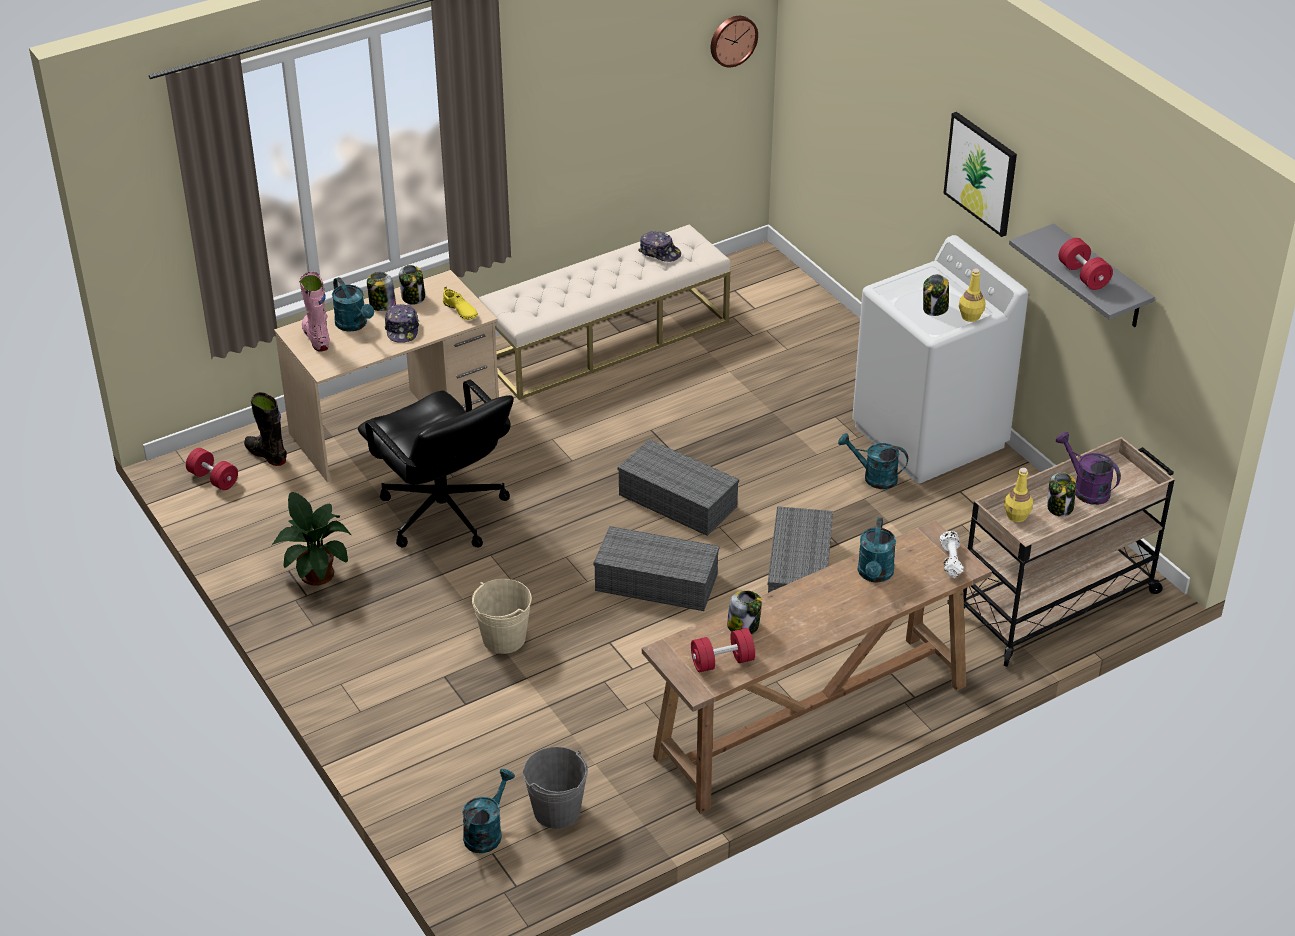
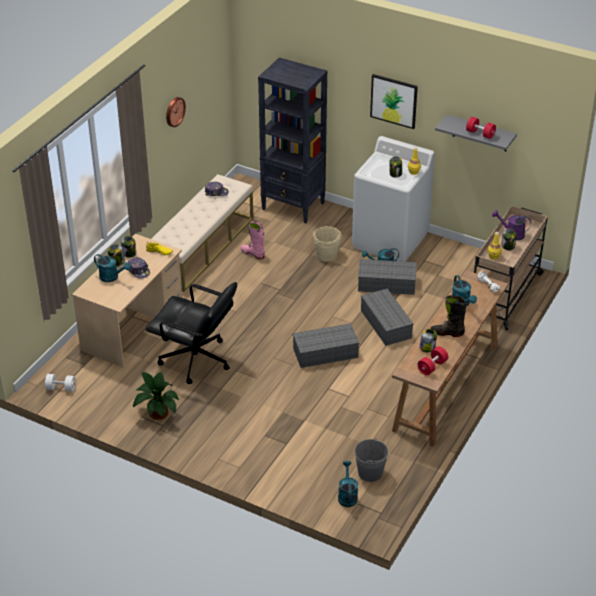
camera: 30 degrees left, 0 degrees up
(213, 479) = (61, 388): red dumbbell -> white dumbbell
(266, 454) = (78, 365): black boot -> black boot (447, 333)
(316, 338) = (98, 290): pink boot -> pink boot (253, 254)
(504, 638) = (277, 406): beige bucket -> beige bucket (326, 255)
(679, 500) = (303, 311): grey storage box -> grey storage box (387, 283)
(732, 40) = (219, 70): wall clock -> wall clock (174, 111)
(812, 324) = (293, 206): none -> black bookcase

